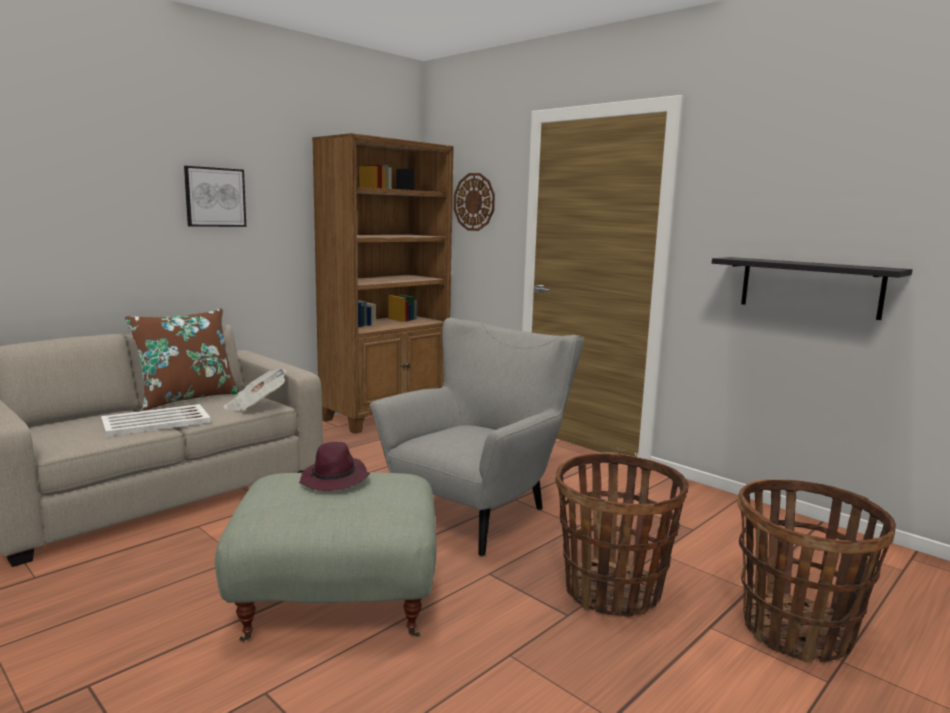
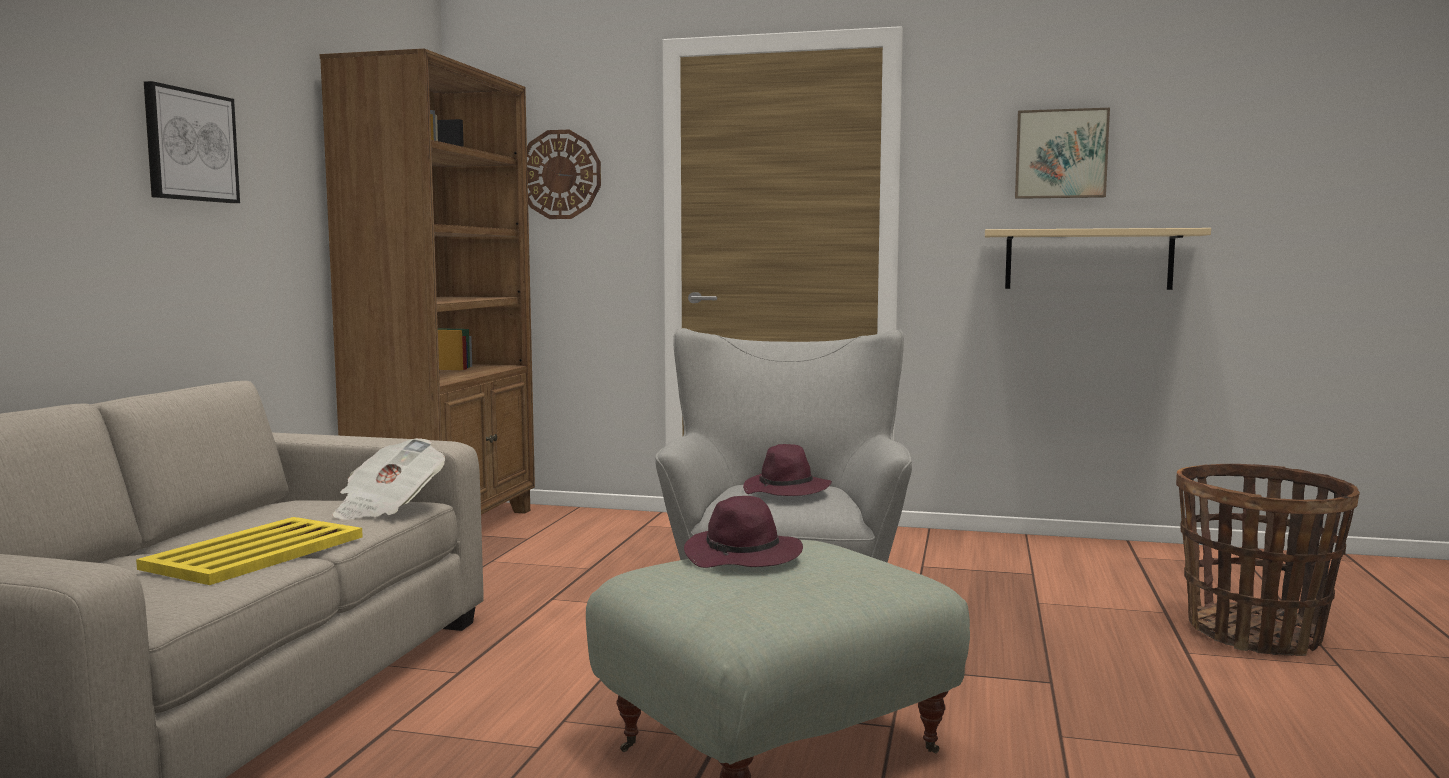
camera: 30 degrees left, 5 degrees down
(155, 421) = (253, 553): white tray -> yellow tray
(187, 398) = (219, 520): brown pillow -> none
(466, 437) = (787, 491): none -> purple hat
(612, 591) = (1055, 648): basket -> none
(795, 197) = (1061, 154): none -> picture
(810, 287) = (1088, 259): black shelf -> beige shelf

